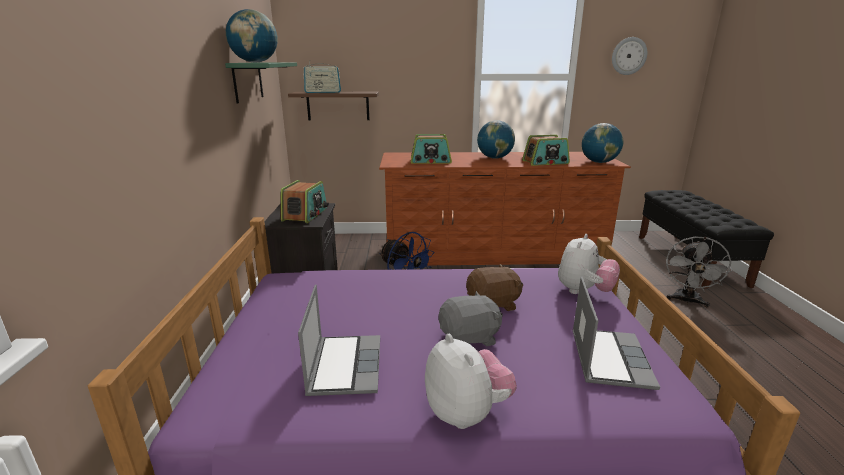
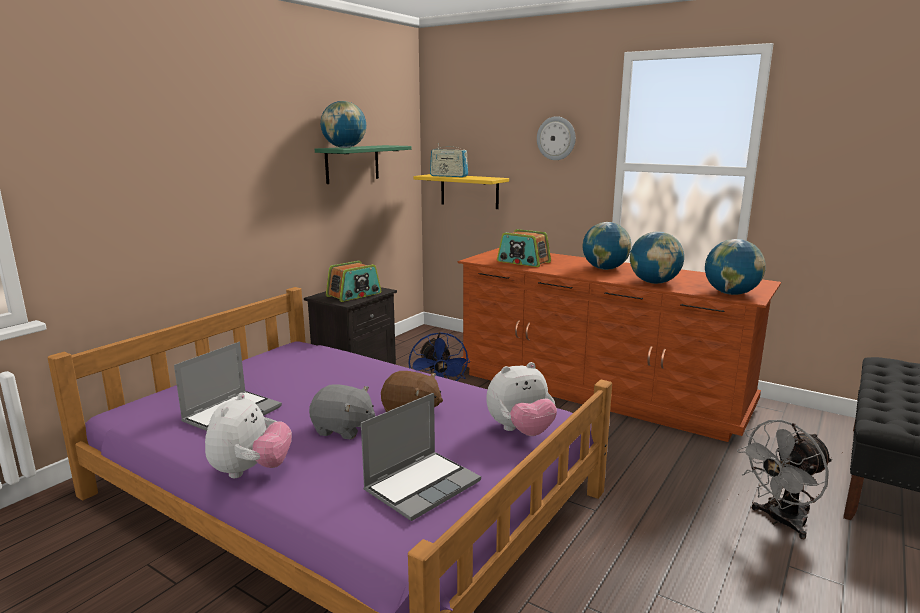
camera: 35 degrees right, 5 degrees down
(338, 106) = (469, 191): brown shelf -> yellow shelf
(545, 162) = (654, 282): radio -> globe
(628, 56) = (845, 145): wall clock -> wall clock (556, 138)

